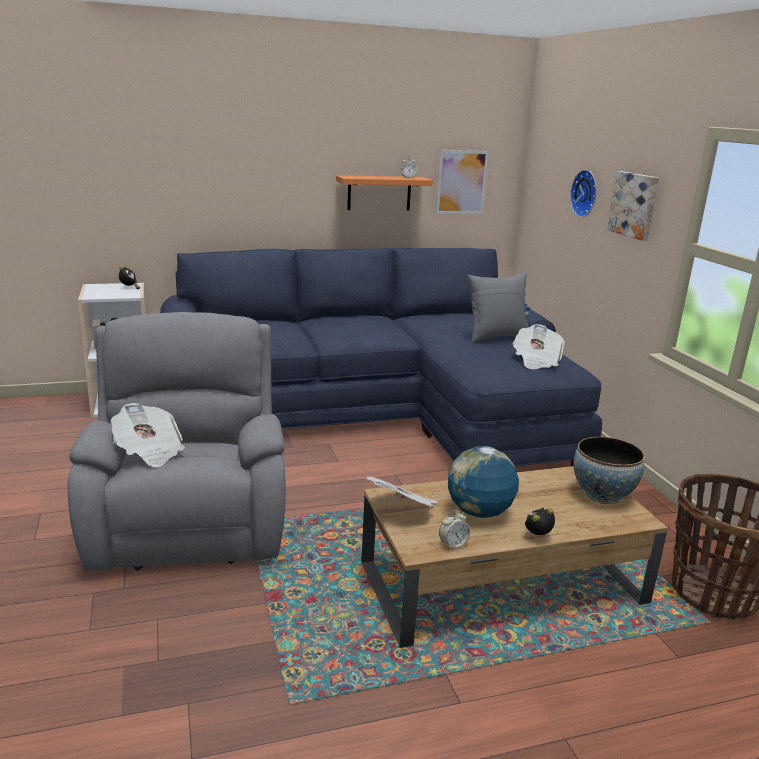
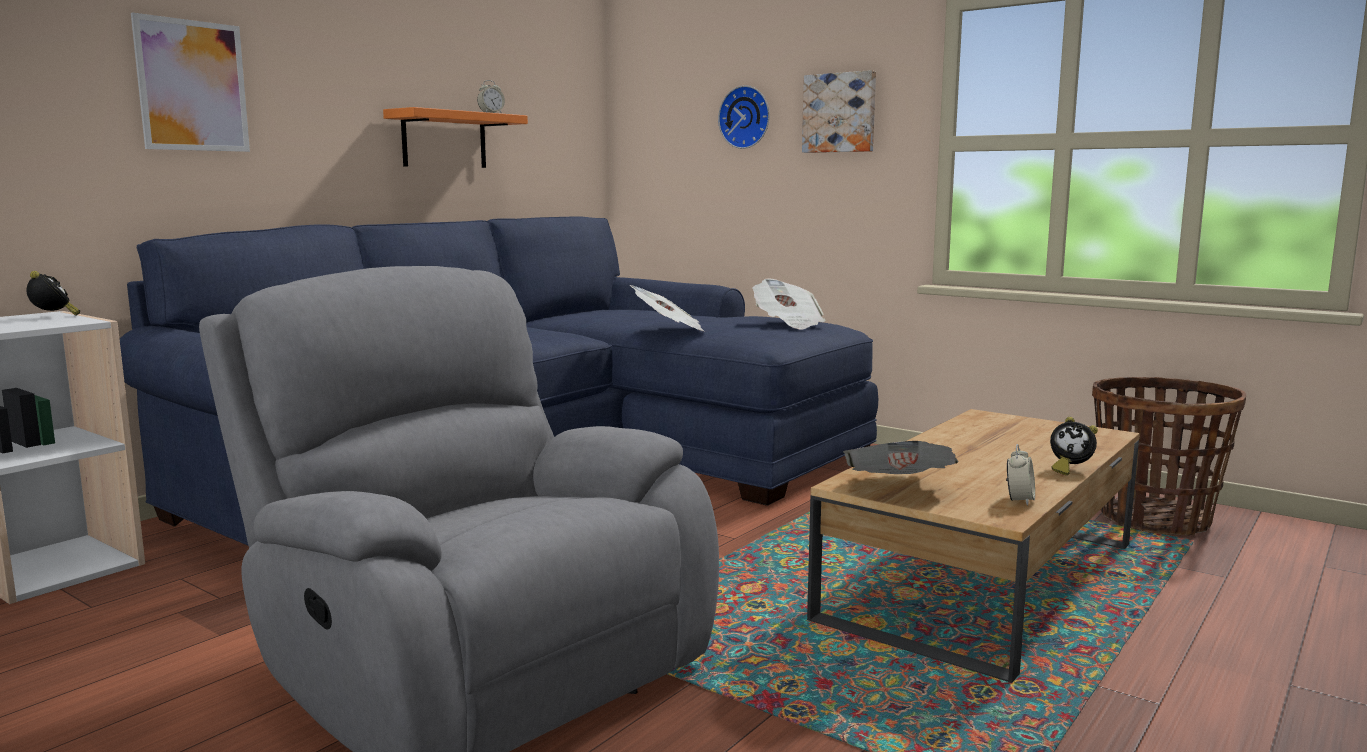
camera: 35 degrees left, 10 degrees down
(149, 451) = (461, 514): newspaper -> newspaper (669, 329)
(461, 182) = (543, 127): picture -> picture (192, 86)
(479, 512) = (974, 469): globe -> none
(496, 338) = (697, 317): grey pillow -> none
(537, 536) = (1069, 470): alarm clock -> alarm clock turned 90 degrees counterclockwise
(602, 495) = (1038, 427): bowl -> none

